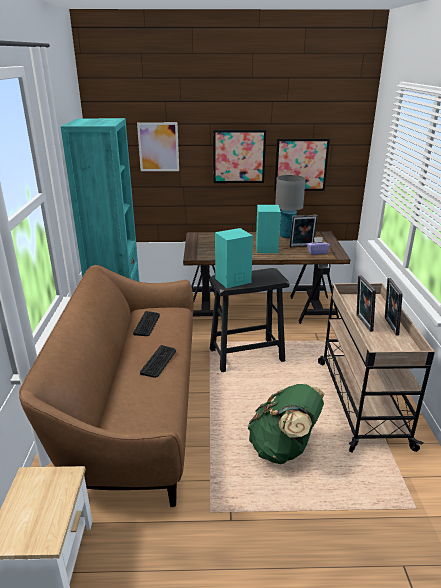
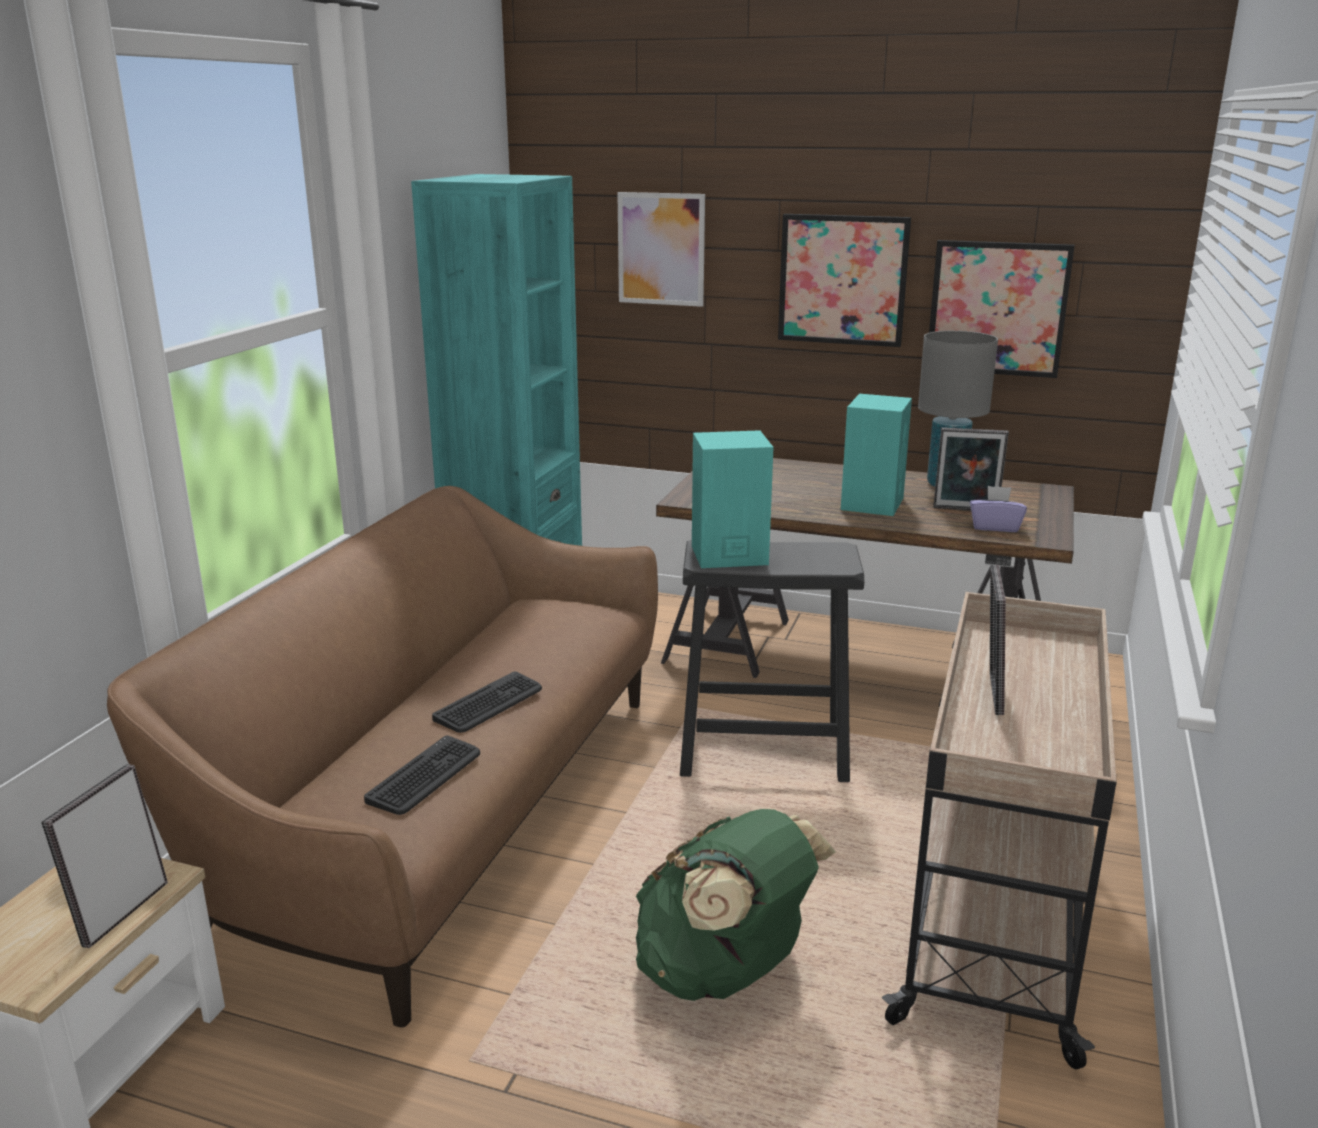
camera: 20 degrees right, 5 degrees down
(147, 324) = (520, 628): keyboard -> keyboard (425, 776)
(389, 326) = (1059, 712): picture frame -> picture frame (120, 912)

